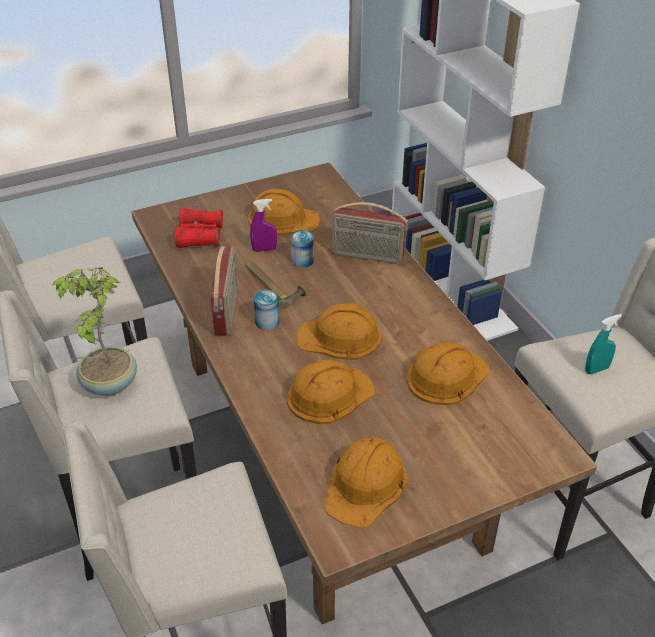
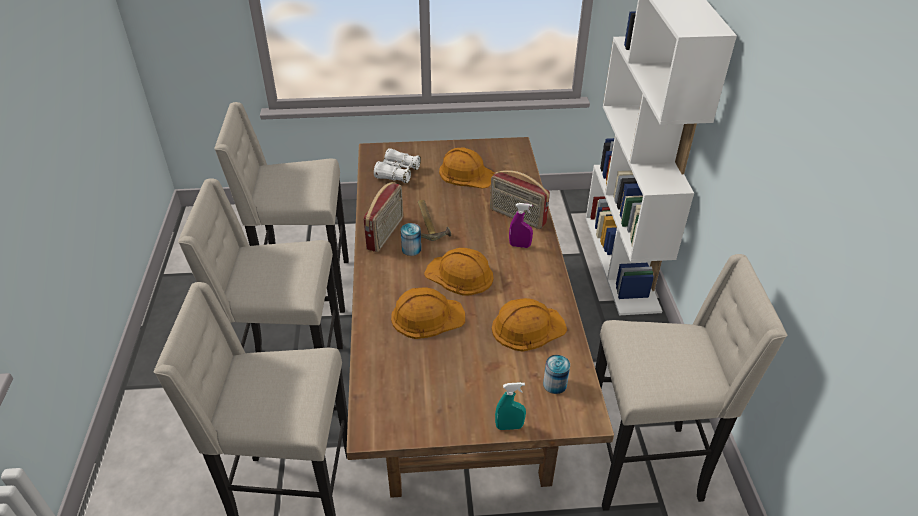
camera: 20 degrees right, 0 degrees up
(108, 384) = (273, 266): potted plant -> none
(200, 236) = (397, 173): red binoculars -> white binoculars
(264, 249) = (440, 194): purple spray bottle -> purple spray bottle (519, 245)
(302, 260) = (464, 209): can -> can (555, 384)
(365, 485) = (416, 393): orange hard hat -> none
(596, 369) = (658, 356): turquoise spray bottle -> turquoise spray bottle (509, 426)

